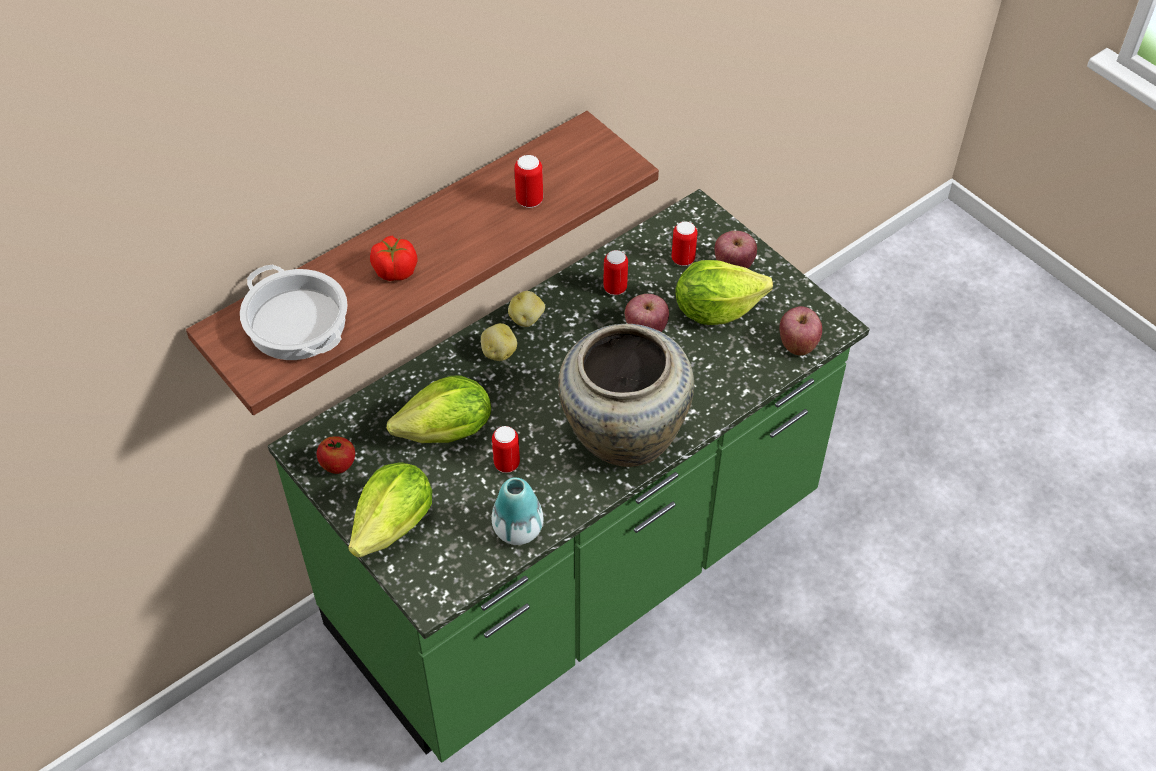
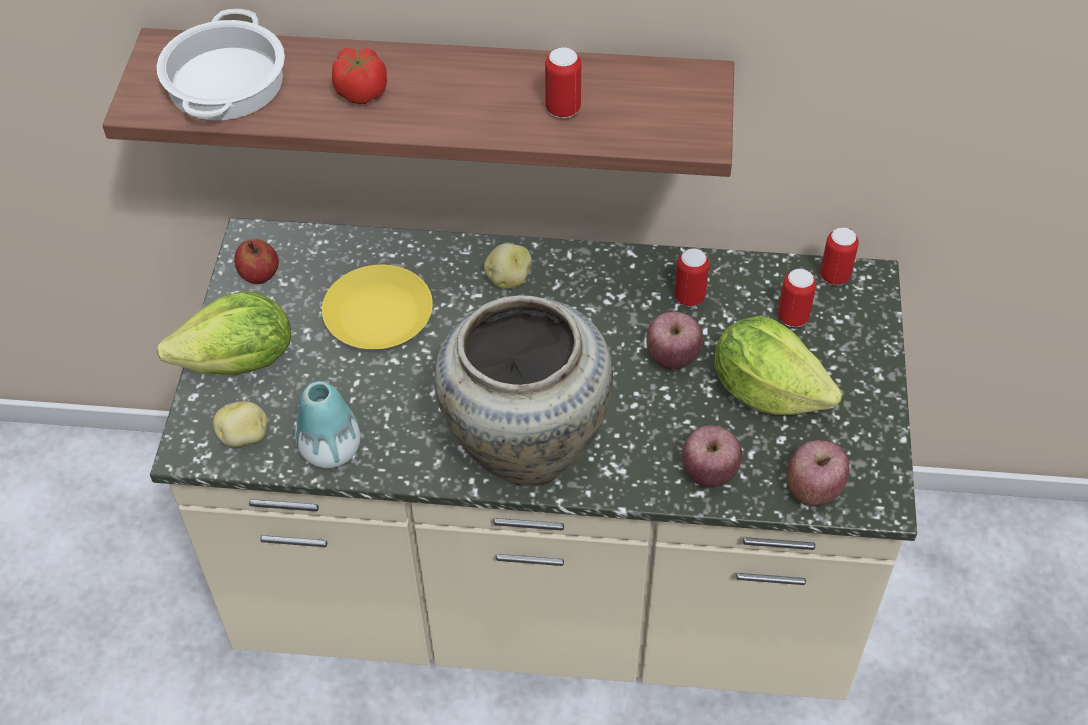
camera: 45 degrees right, 0 degrees up
(447, 432) = (379, 316): lettuce -> yellow plate
(506, 464) = (393, 383): can -> can (834, 276)
(527, 319) = (571, 266): potato -> potato (245, 437)
(577, 568) = (547, 586): green counter -> beige counter
(733, 265) = (840, 360): apple -> apple (709, 472)

